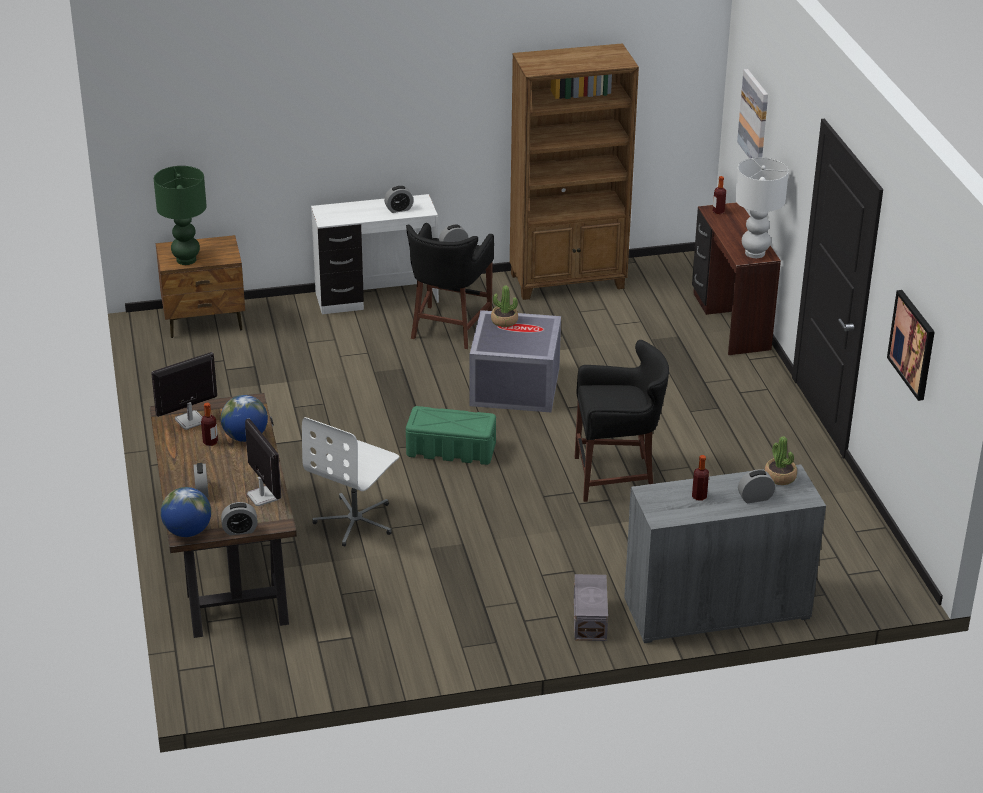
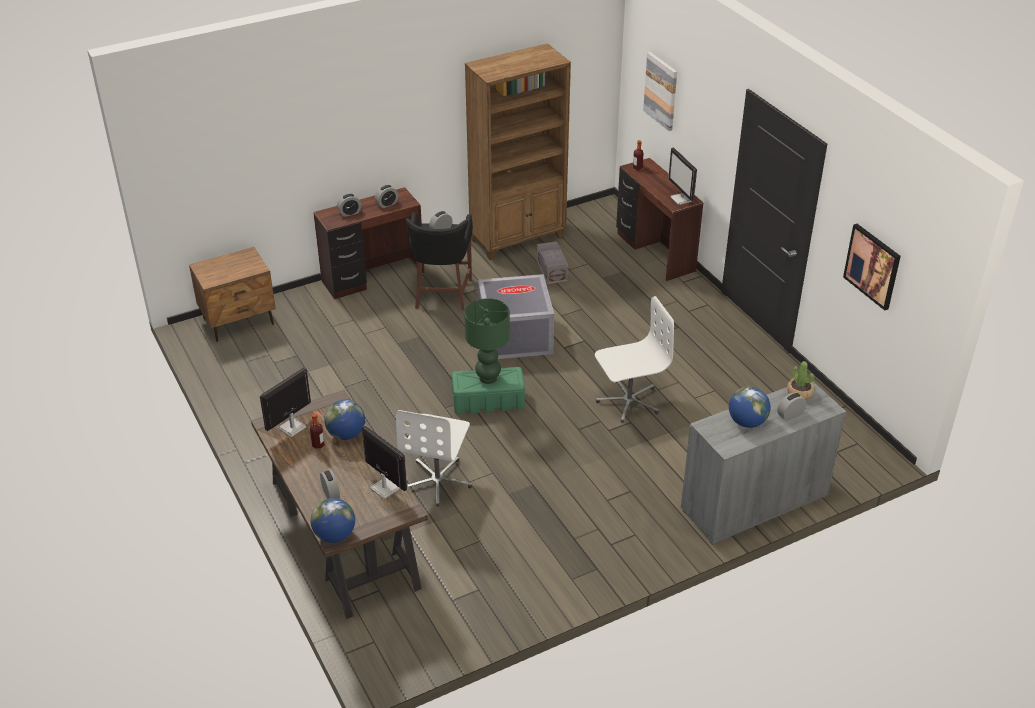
camera: 15 degrees left, 5 degrees up
(186, 260) = (221, 276): green table lamp -> green table lamp (487, 378)
(240, 530) = (379, 525): alarm clock -> alarm clock (350, 213)
(377, 298) = (373, 277): white desk -> brown desk
(504, 321) = (501, 286): potted plant -> none
(591, 618) = (662, 531): grey storage box -> grey storage box (552, 270)
(617, 477) = (628, 401): black stool -> white office chair
(699, 496) = (747, 422): bottle -> globe
(755, 253) = (681, 199): white table lamp -> monitor

